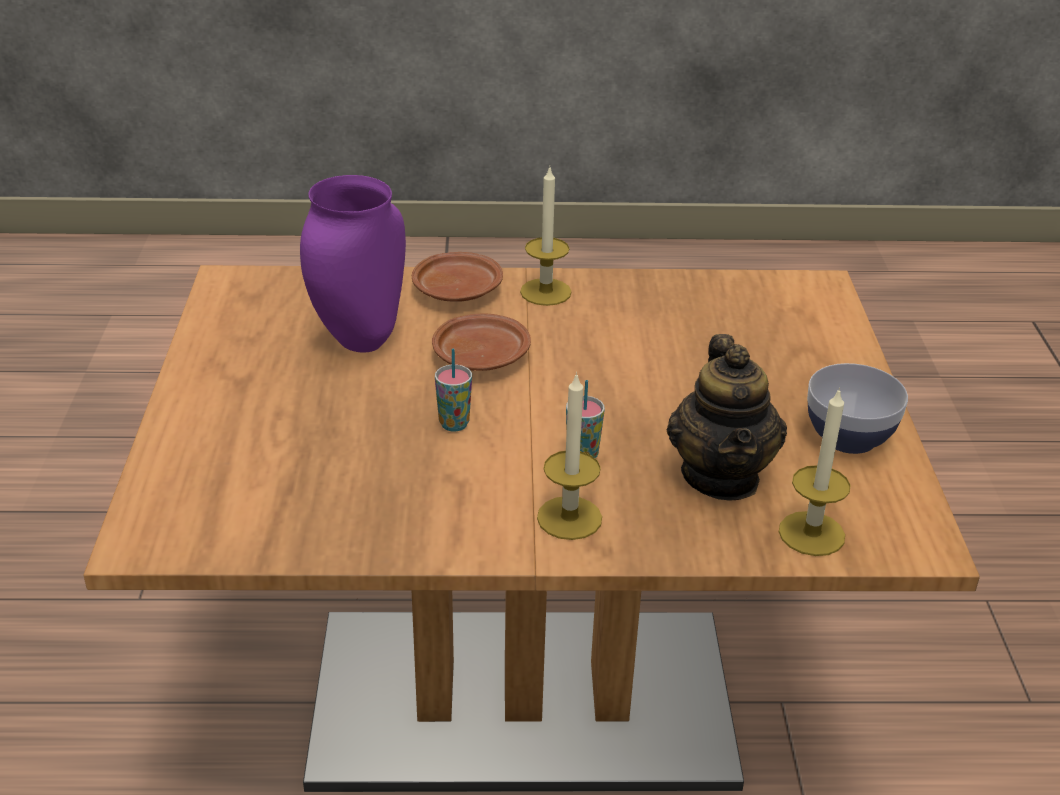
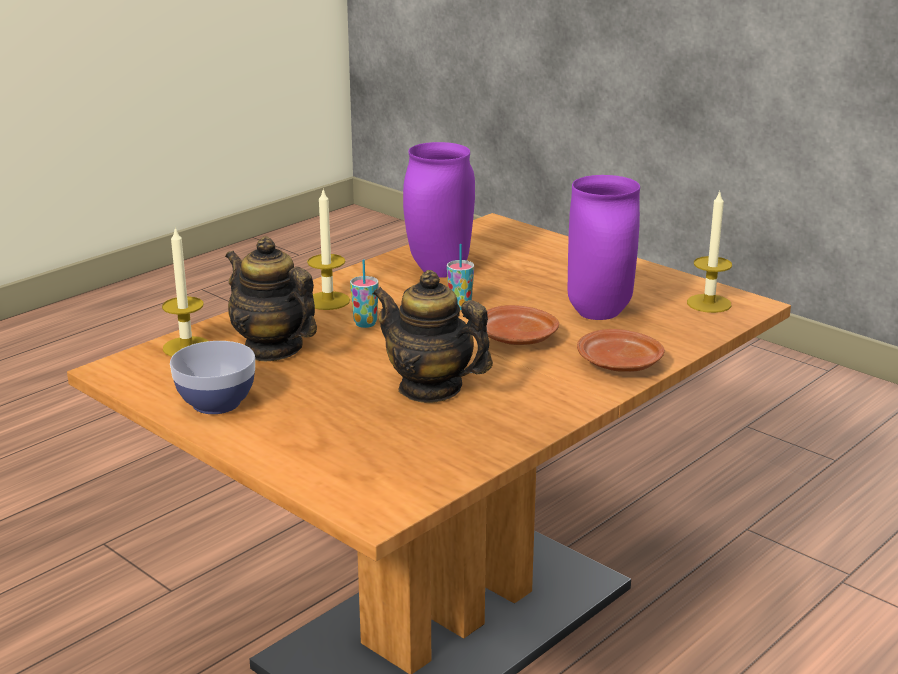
camera: 135 degrees right, 10 degrees down
(377, 488) = (441, 272): none -> purple vase
(545, 292) = (566, 393): candle -> candle (709, 303)
(640, 351) = (430, 388): none -> teapot

